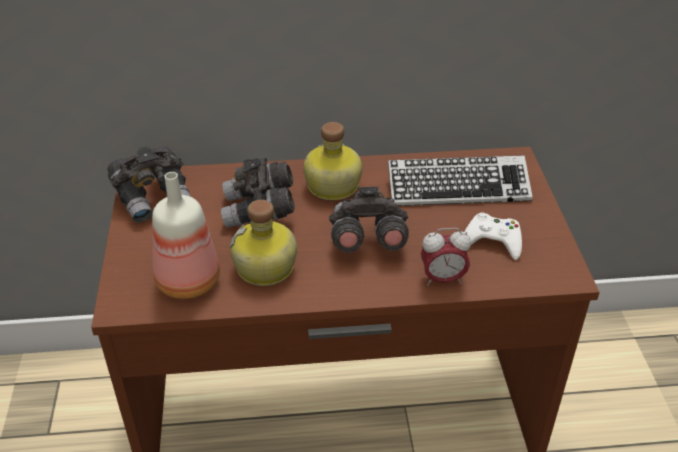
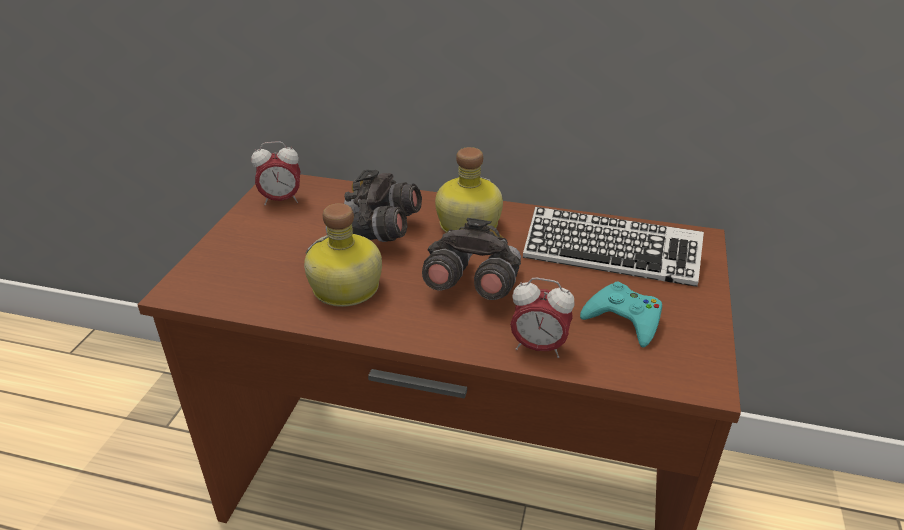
camera: 20 degrees right, 5 degrees down
(154, 198) = (281, 200): grey binoculars -> alarm clock
(188, 283) = (258, 285): bottle -> none
(492, 241) = (624, 319): white game controller -> turquoise game controller

